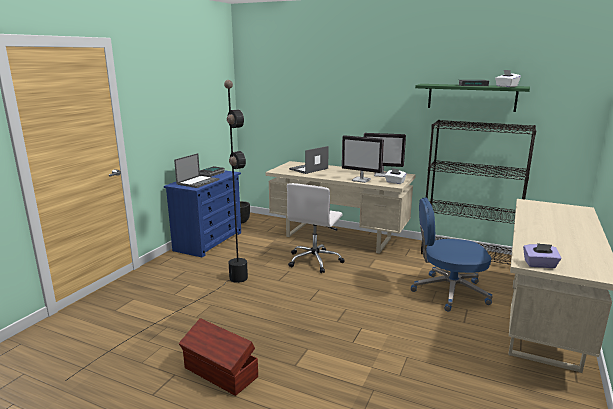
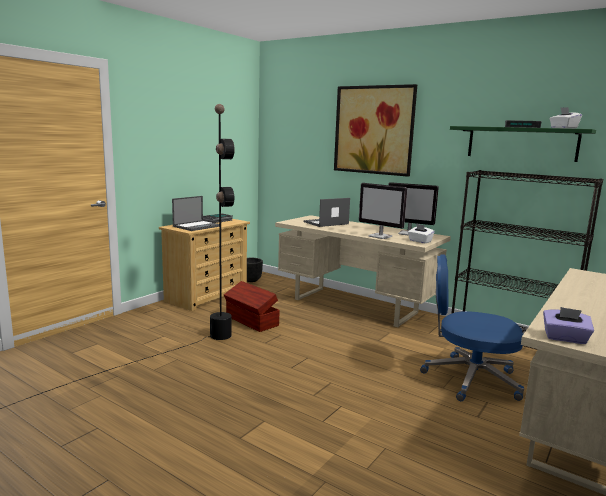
camera: 10 degrees right, 5 degrees down
(208, 241) = (207, 296): blue dresser -> beige dresser
(220, 373) = (148, 434): brown storage box -> brown storage box (251, 321)
(315, 260) = (316, 327): white office chair -> none
(345, 86) = (374, 130): none -> picture

